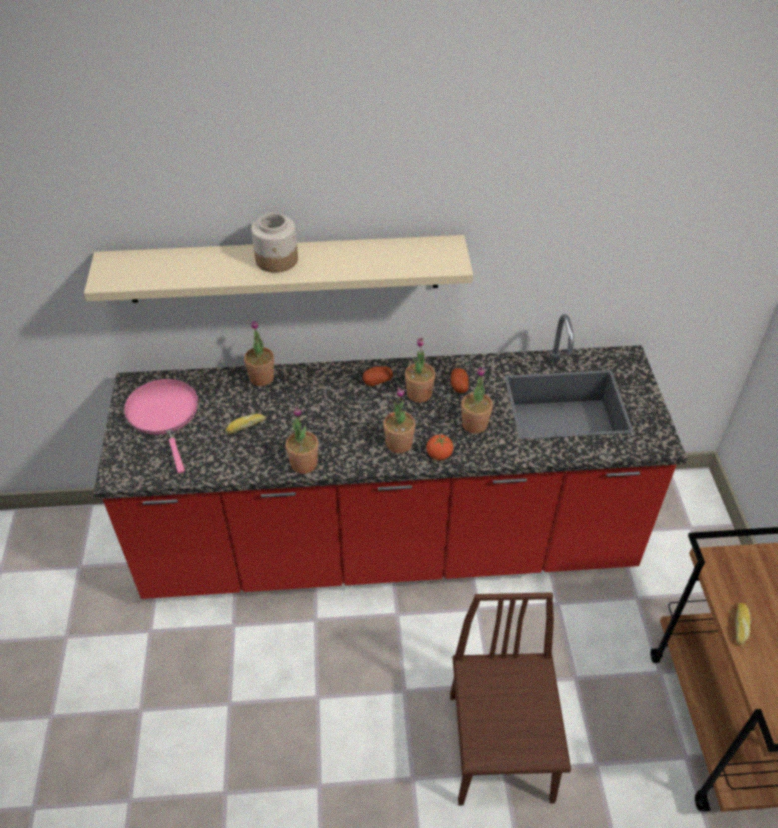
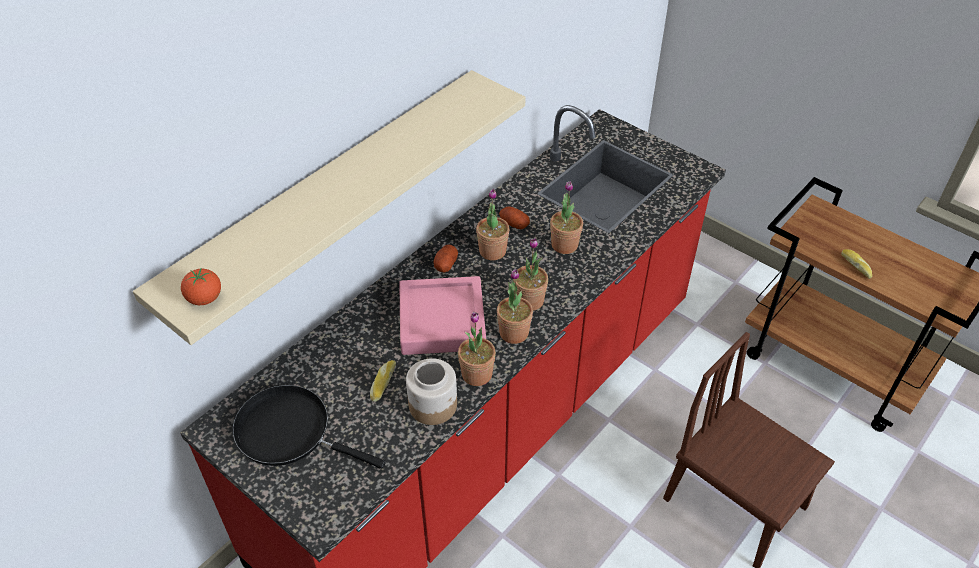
camera: 45 degrees left, 0 degrees up
(164, 415) = (289, 432): pink frying pan -> black frying pan
(261, 378) = (340, 332): potted plant -> potted plant (514, 333)
(277, 260) = (344, 182): jar -> jar (433, 405)
(327, 415) = (442, 321): none -> pink tray
(439, 455) = (570, 287): tomato -> tomato (205, 298)

